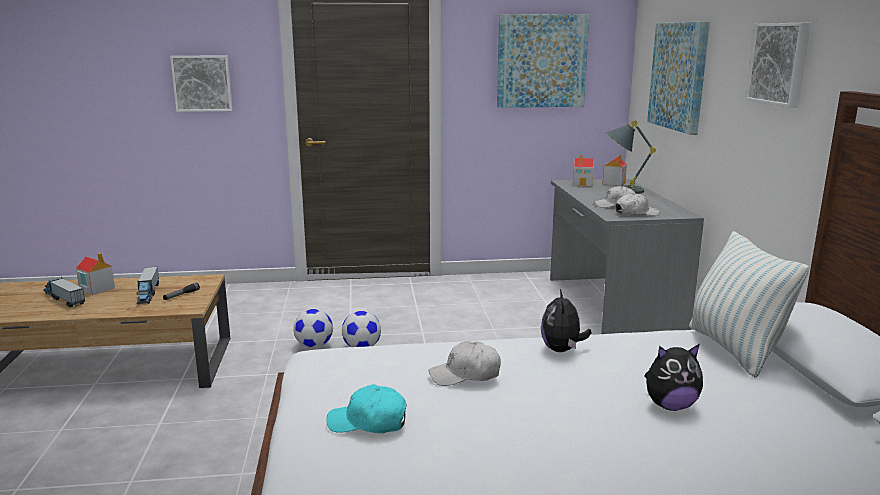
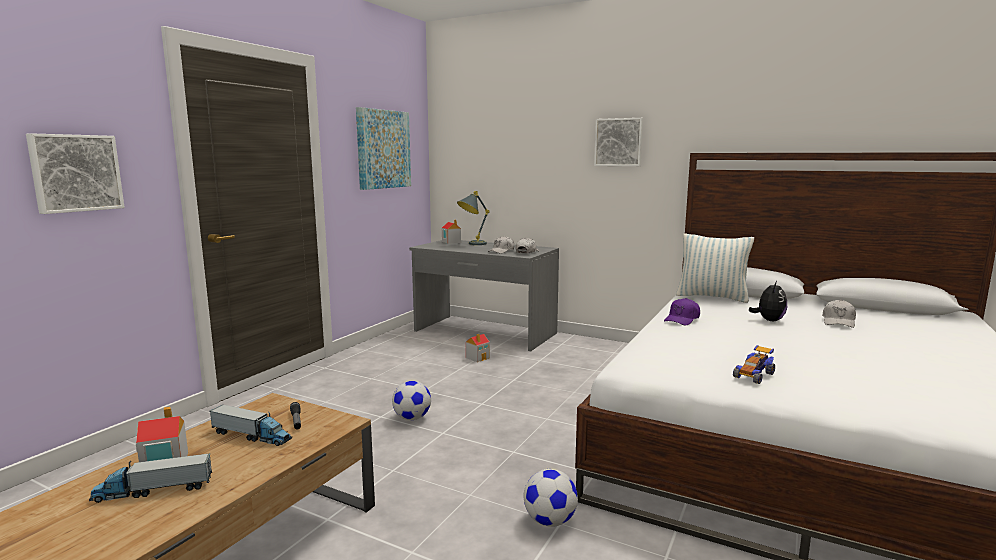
camera: 55 degrees left, 5 degrees down
(314, 346) = (373, 435): football -> football (549, 521)
(368, 422) = (753, 375): turquoise cap -> toy car
(465, 375) = (706, 341): white cap -> white cap (838, 321)
(562, 350) = (682, 319): plush toy -> purple cap
(582, 183) = (436, 245): toy house -> toy house (478, 357)
(678, 76) = (502, 157): picture -> none

